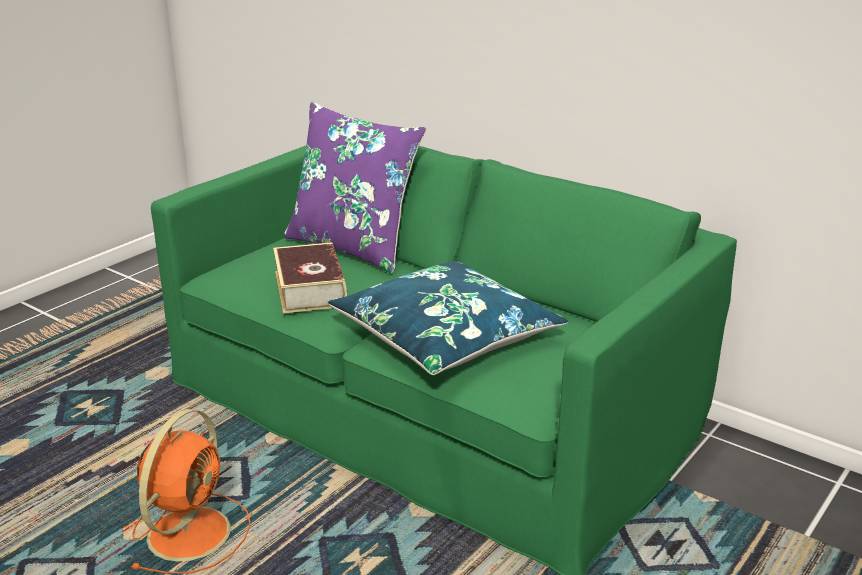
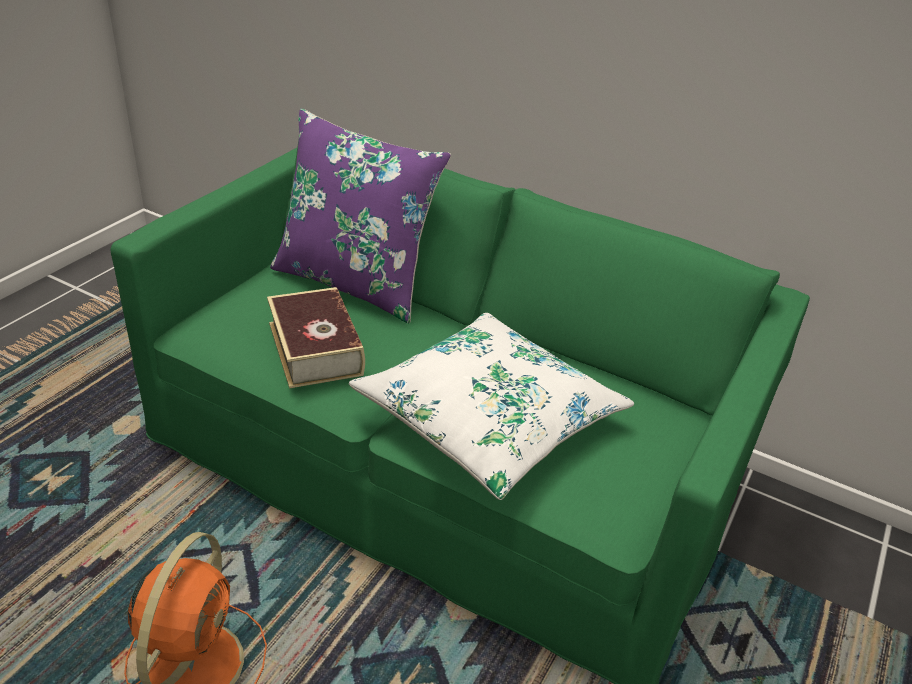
camera: 10 degrees left, 10 degrees up
(445, 336) = (489, 417): blue pillow -> white pillow

